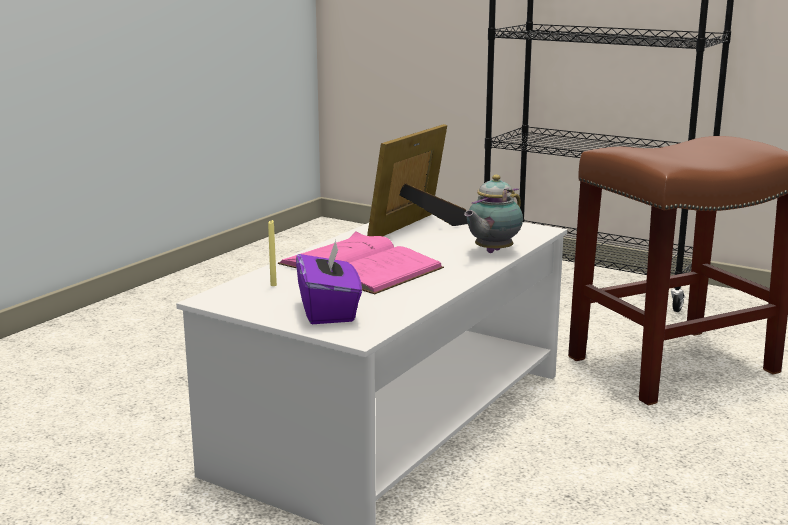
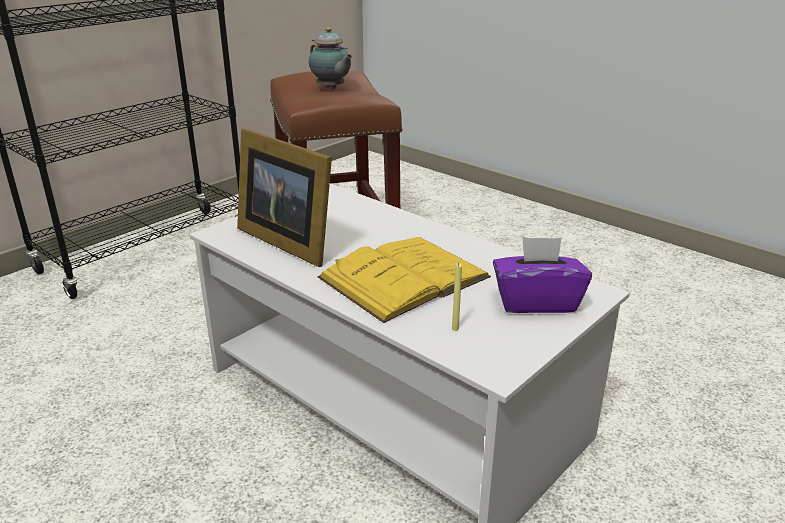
camera: 80 degrees left, 10 degrees up
(360, 266) = (404, 277): pink book -> yellow book
(491, 252) = (382, 216): teapot -> teapot (331, 89)

